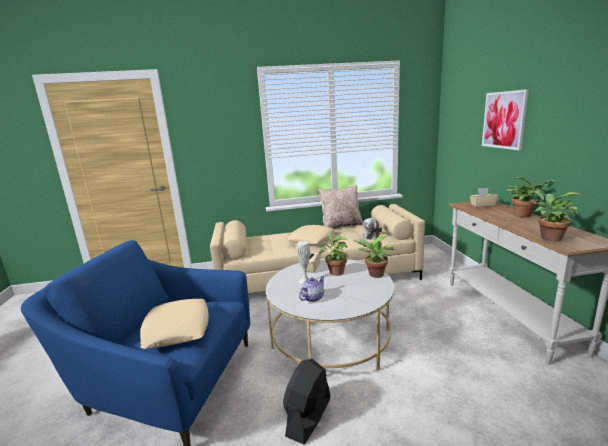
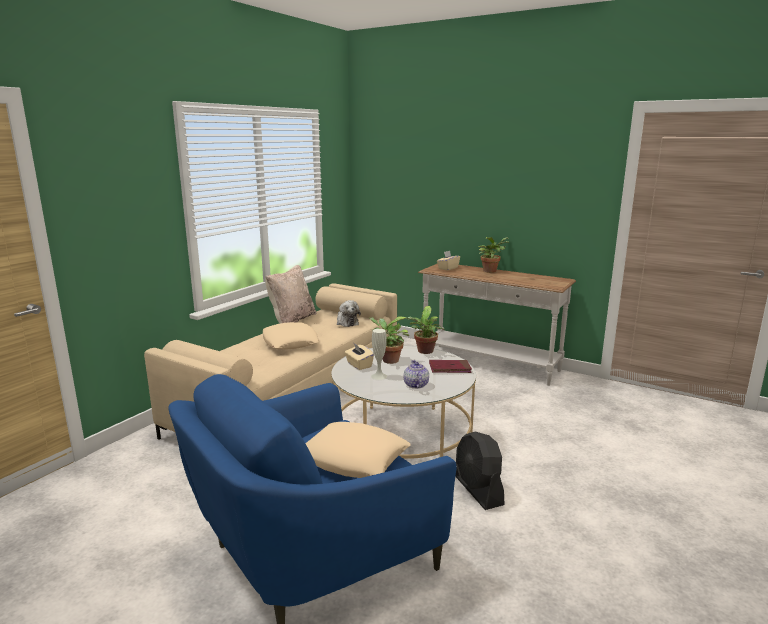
camera: 50 degrees left, 0 degrees up
(364, 296) = (449, 368): none -> red book
(504, 120) = (448, 184): picture -> none
(548, 238) = (535, 283): potted plant -> none

